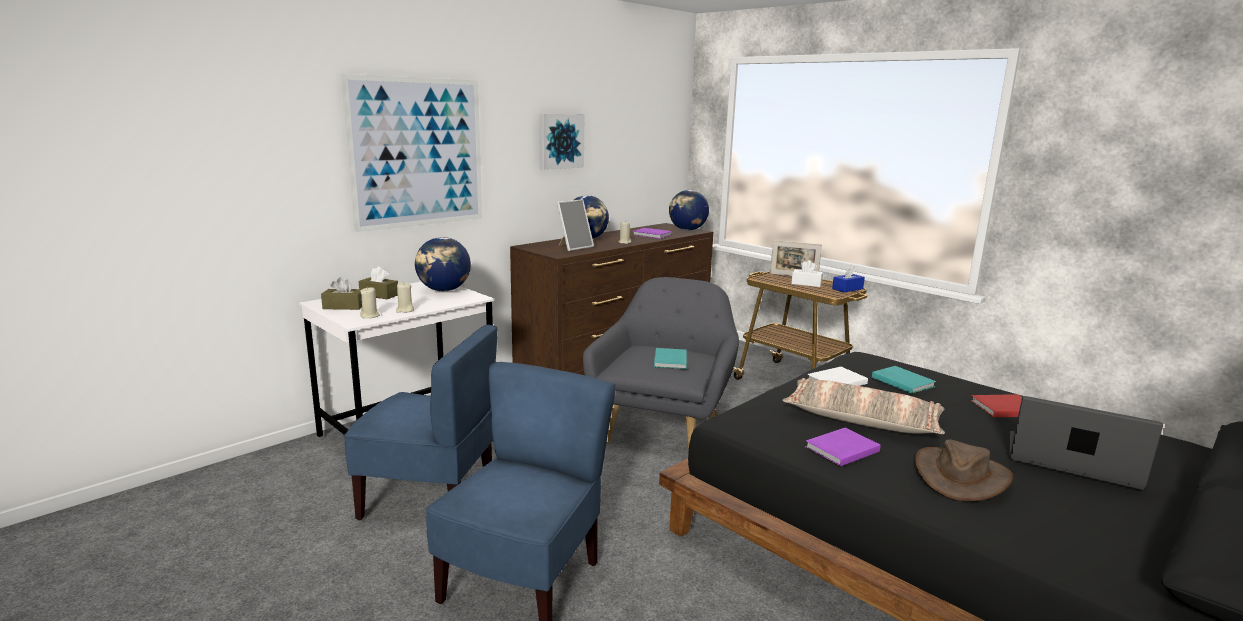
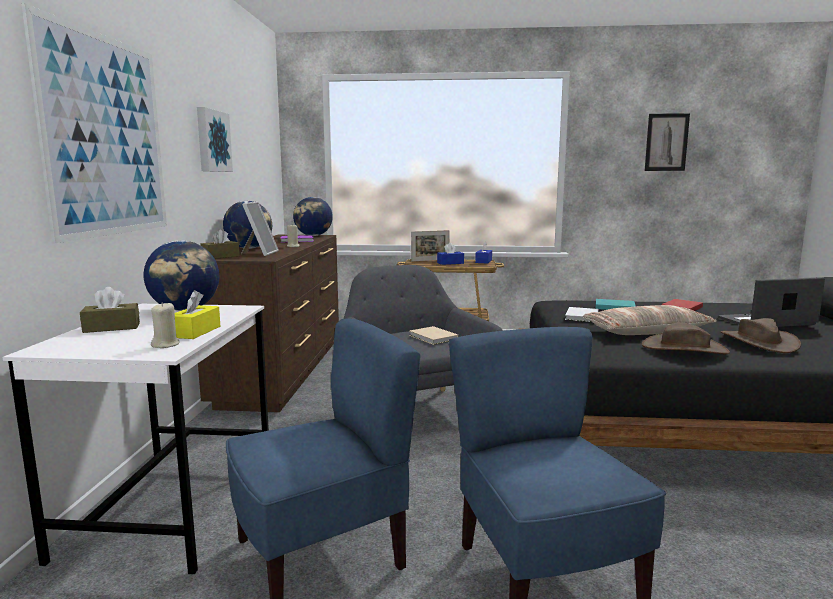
camera: 40 degrees left, 5 degrees down
(344, 306) = (96, 345): brown tissue box -> brown tissue box (220, 257)
(405, 310) = (195, 332): beige candle -> yellow tissue box
(669, 361) = (433, 338): turquoise book -> beige book
(806, 284) = (450, 263): white tissue box -> blue tissue box
(840, 449) = (684, 348): purple book -> brown hat
(1168, 158) = (666, 142): none -> picture

